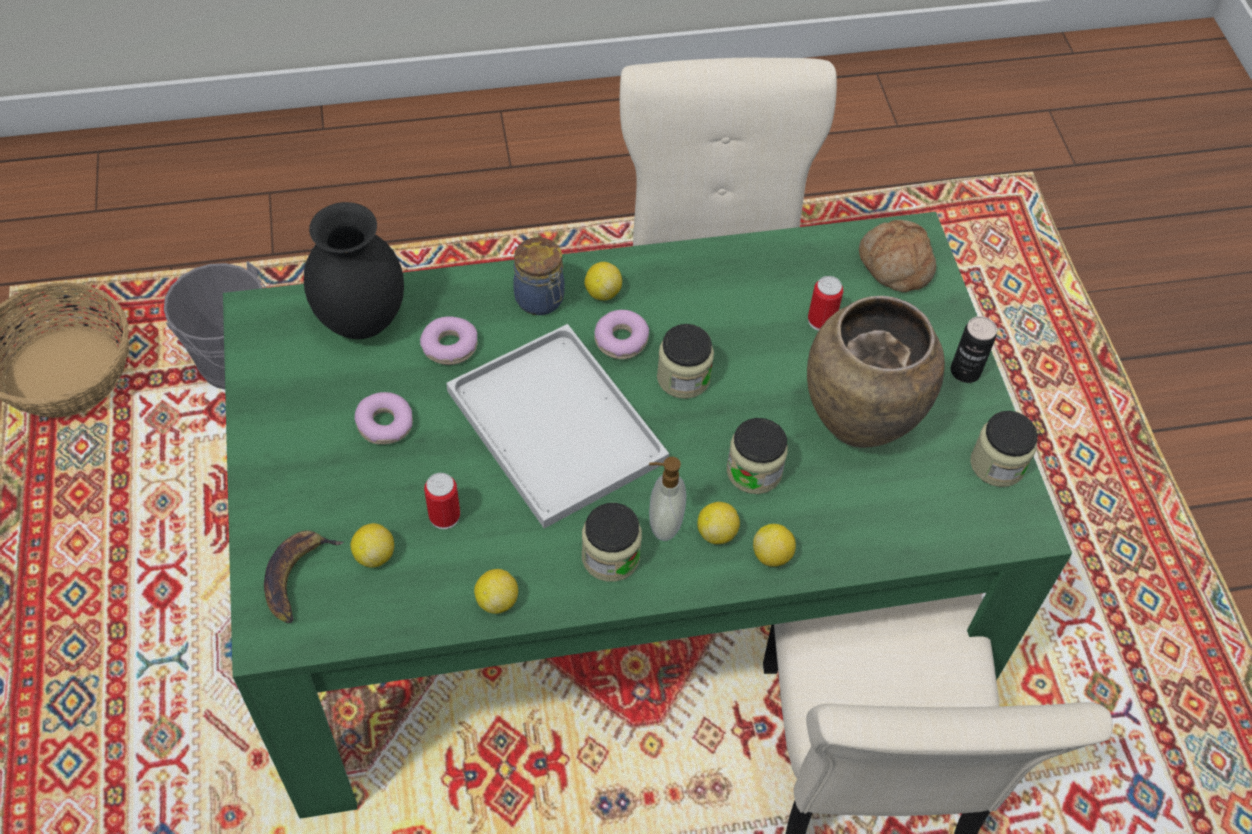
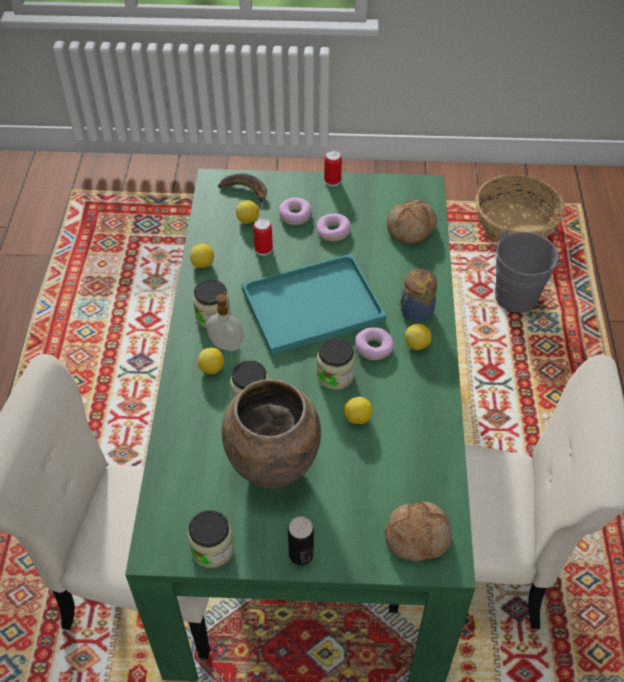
camera: 105 degrees right, 5 degrees down
(363, 321) = (411, 229): black vase -> bread
(450, 346) = (385, 264): donut -> donut (295, 215)
(552, 424) = (314, 303): white tray -> turquoise tray
(772, 555) = (186, 393): lemon -> lemon (357, 418)
(821, 320) = (369, 469): can -> can (332, 181)

